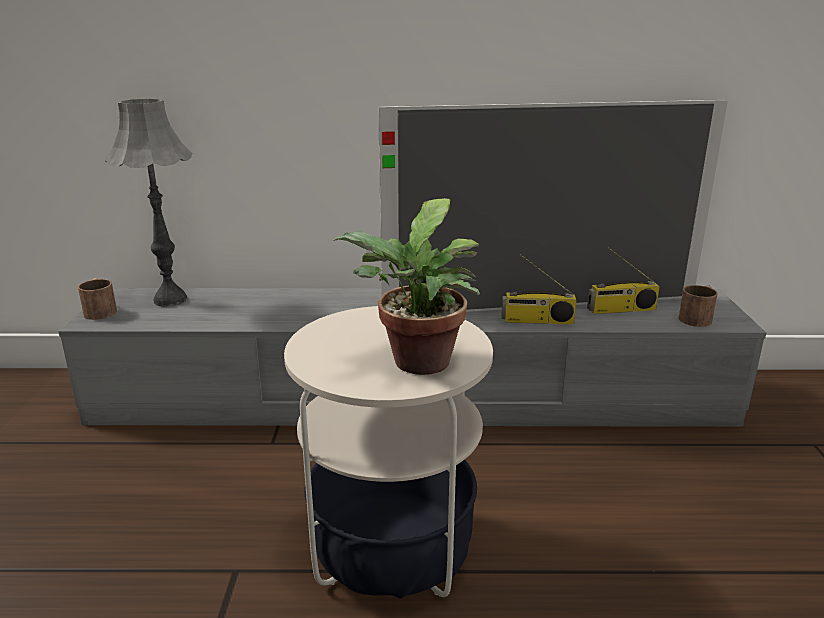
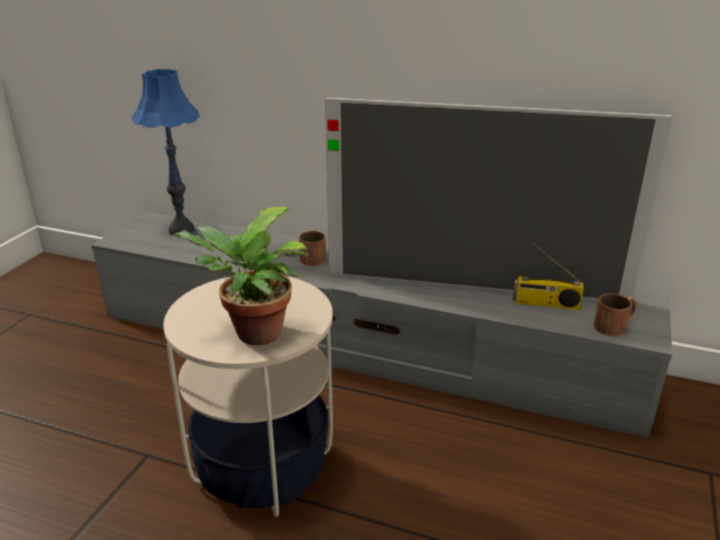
camera: 20 degrees right, 5 degrees up
(100, 310) = (128, 231): brown mug -> brown mug (313, 256)
(171, 300) = (182, 230): grey table lamp -> blue table lamp
(537, 321) = (457, 301): radio -> none

